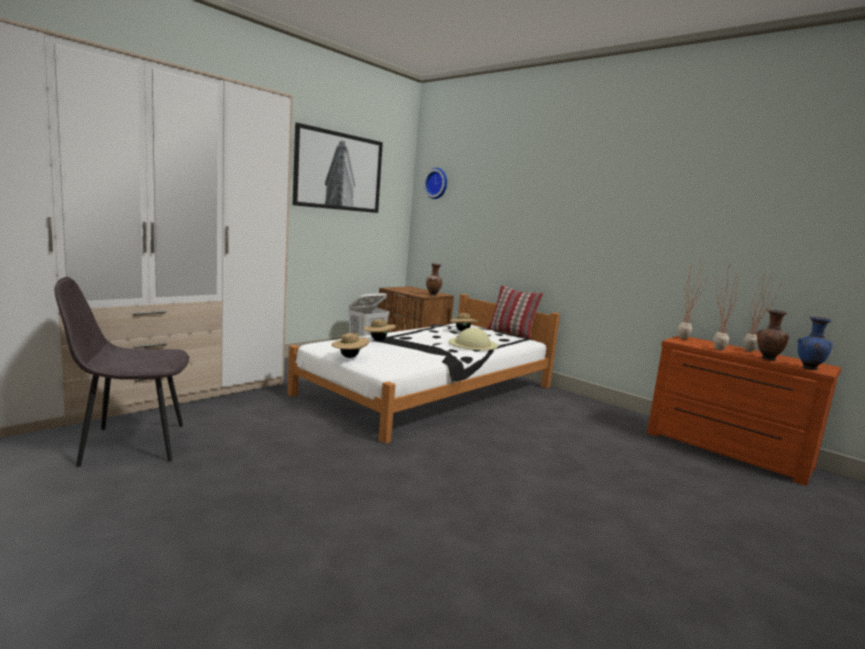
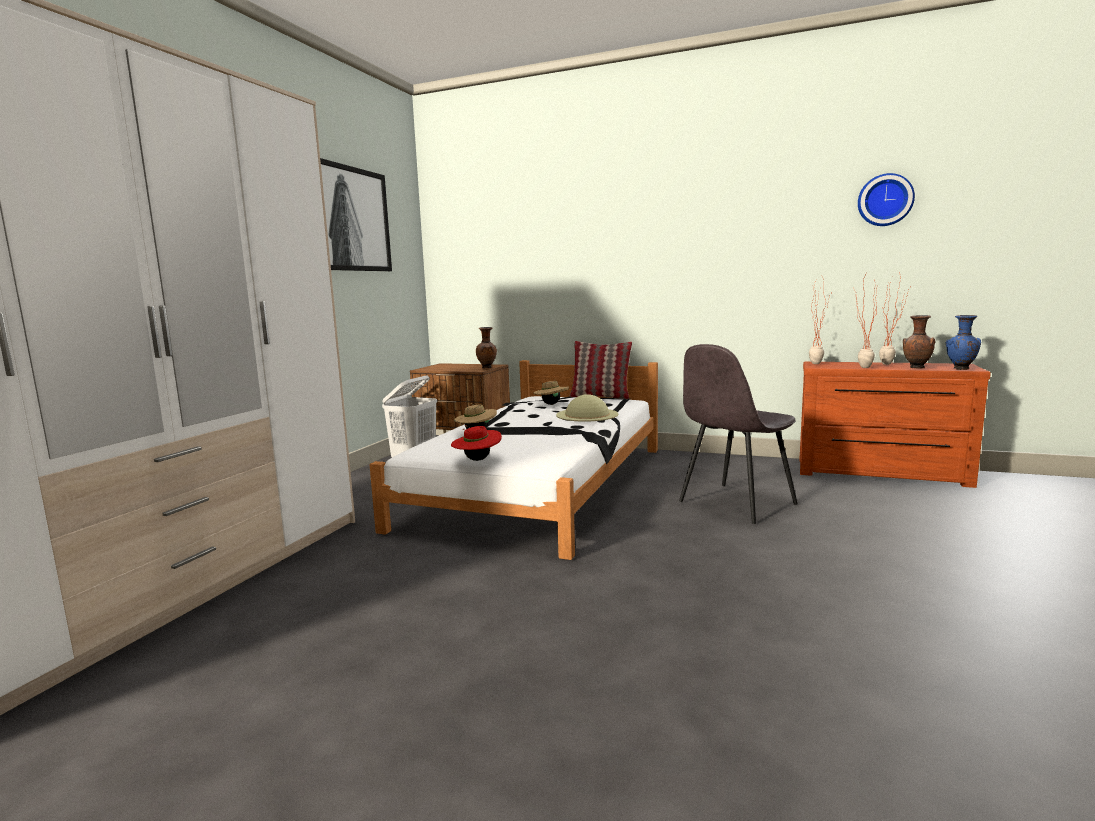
camera: 20 degrees left, 0 degrees up
(130, 444) = (226, 667): grey chair -> grey chair (735, 504)
(349, 357) = (477, 459): beige hat -> red hat
(437, 183) = (459, 226): wall clock -> wall clock (885, 200)

